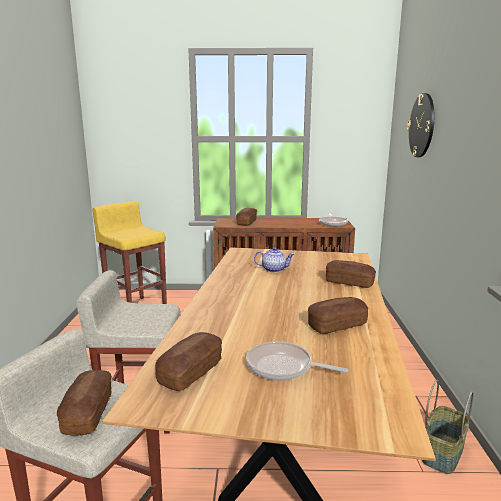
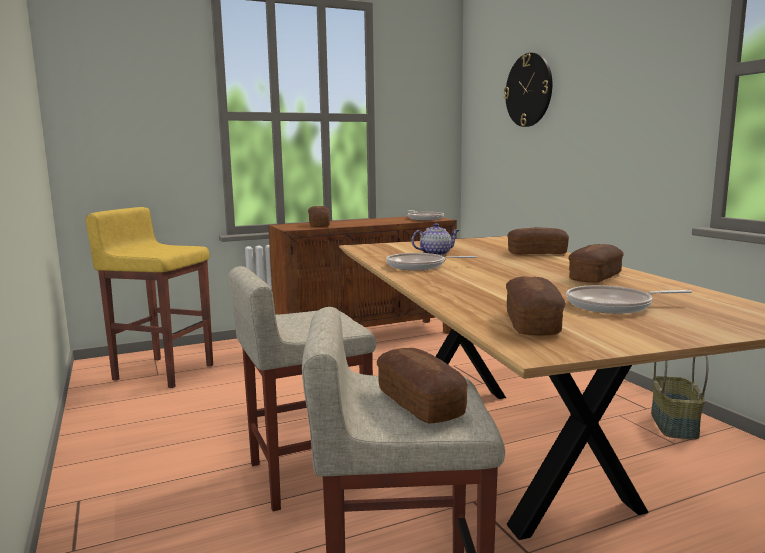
camera: 25 degrees left, 5 degrees down
(237, 284) = (419, 266): none -> frying pan

